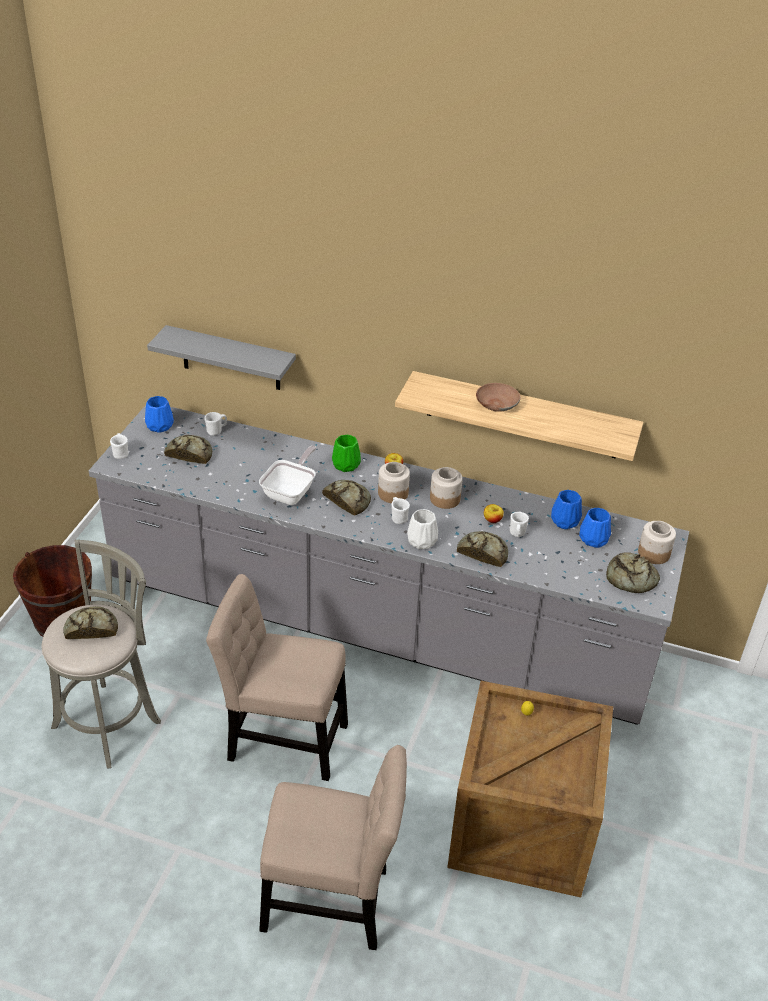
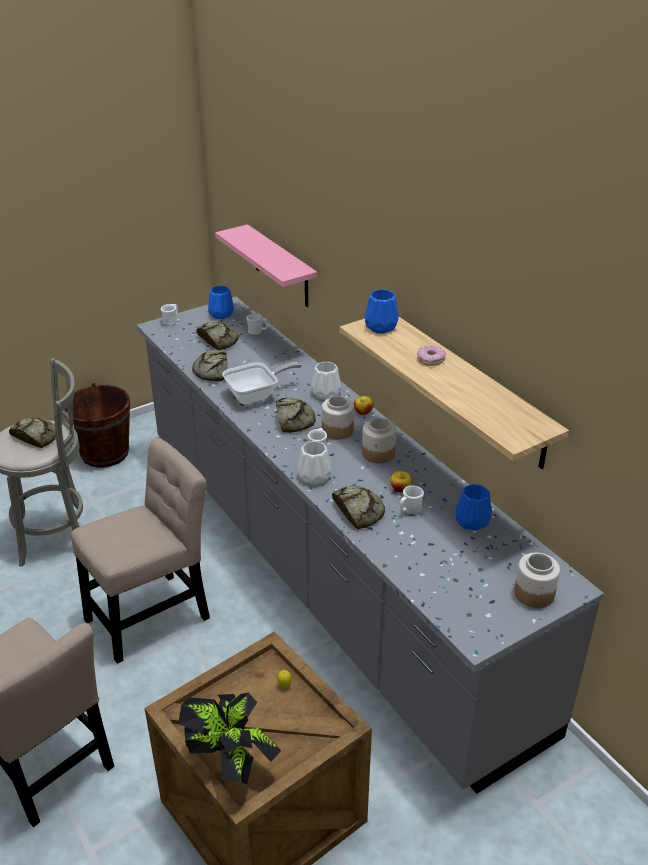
camera: 40 degrees right, 5 degrees down
(231, 358) = (281, 267): grey shelf -> pink shelf
(282, 739) = (153, 614): beige chair -> beige chair turned 90 degrees clockwise
(345, 465) = (325, 393): green vase -> white vase
(496, 403) = (431, 359): brown bowl -> donut
(553, 787) = (231, 765): none -> potted plant
(594, 539) = (483, 551): blue vase -> blue vase (381, 327)
(630, 579) = (477, 603): bread -> bread (212, 371)

